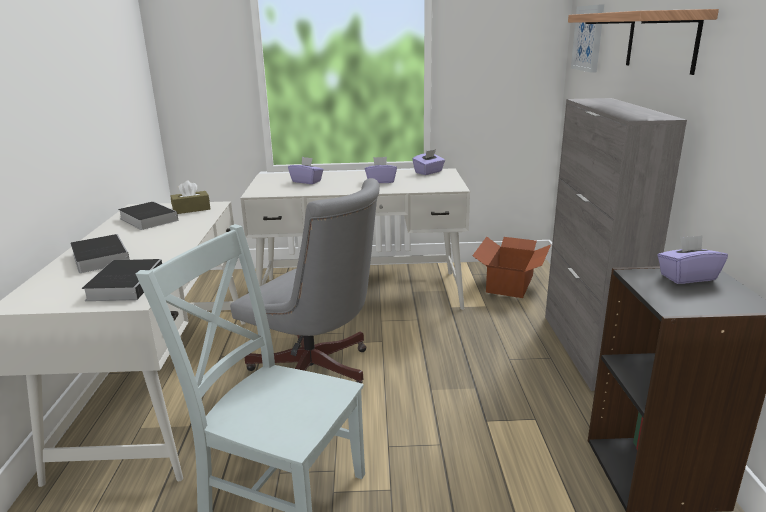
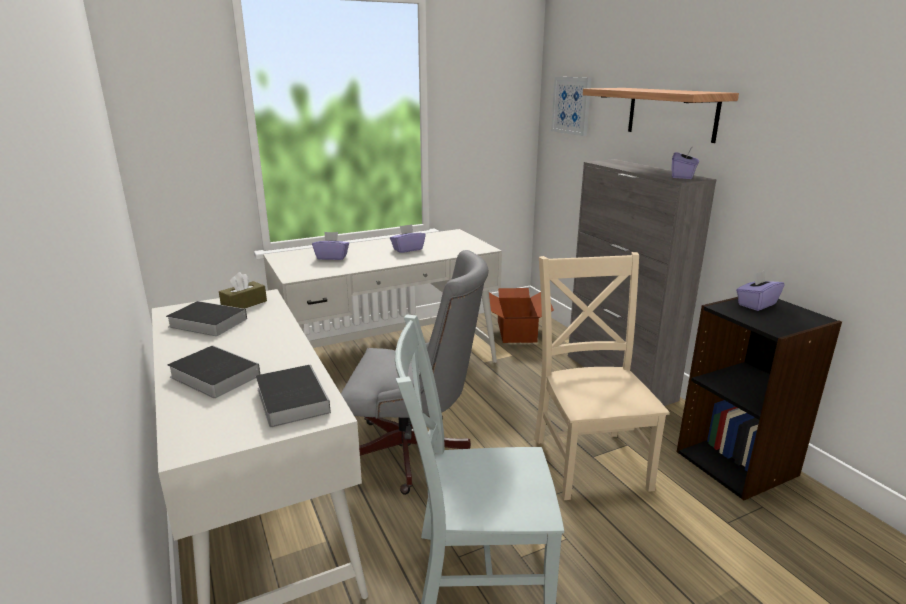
camera: 25 degrees left, 0 degrees up
(429, 172) = (441, 235): purple tissue box -> purple tissue box (683, 176)
(480, 422) = (589, 459): none -> beige chair

